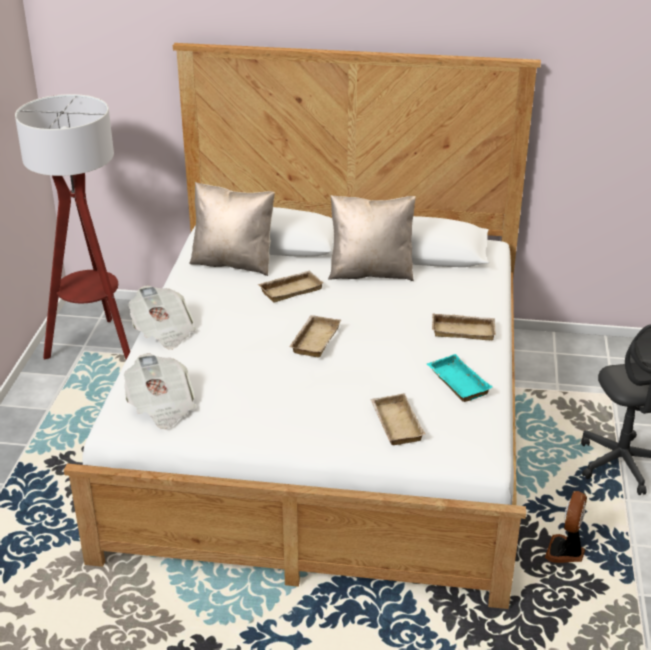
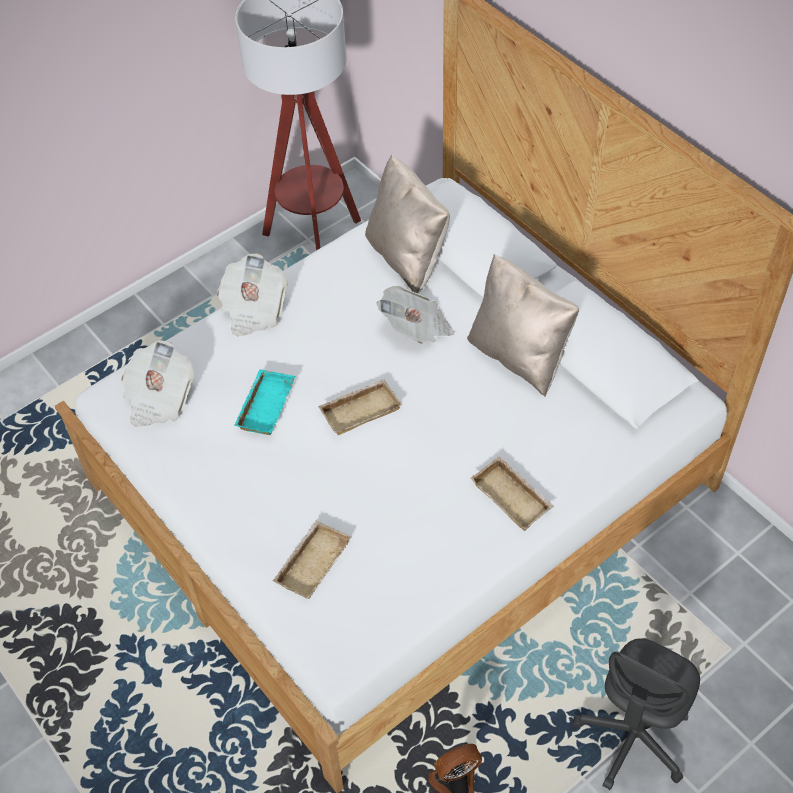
camera: 45 degrees right, 20 degrees up
(291, 289) = (416, 328): beige tray -> newspaper
(456, 382) = (422, 557): turquoise tray -> turquoise tray (264, 405)

